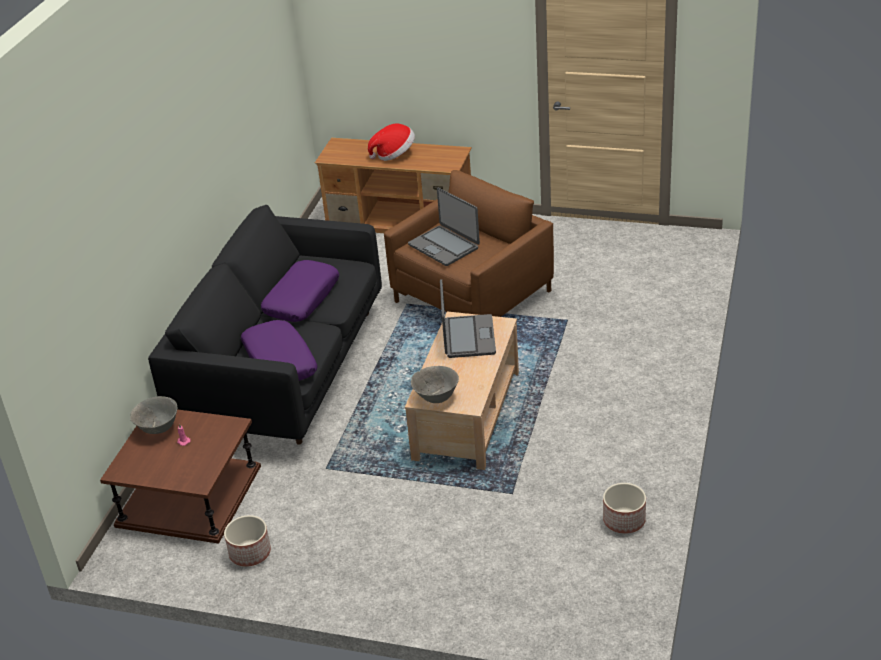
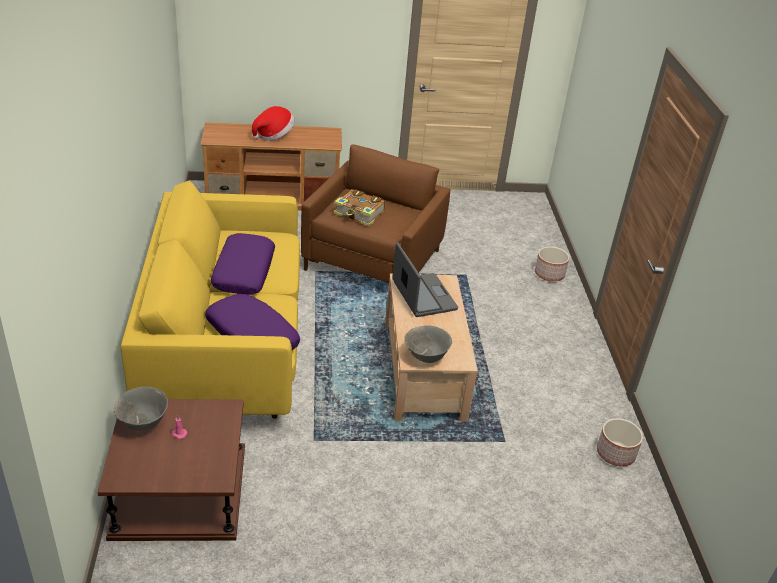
camera: 25 degrees left, 0 degrees up
(250, 553) = (276, 545): planter -> planter (549, 274)
(284, 369) = (224, 343): black sofa -> yellow sofa
(444, 246) = (359, 214): laptop -> book

